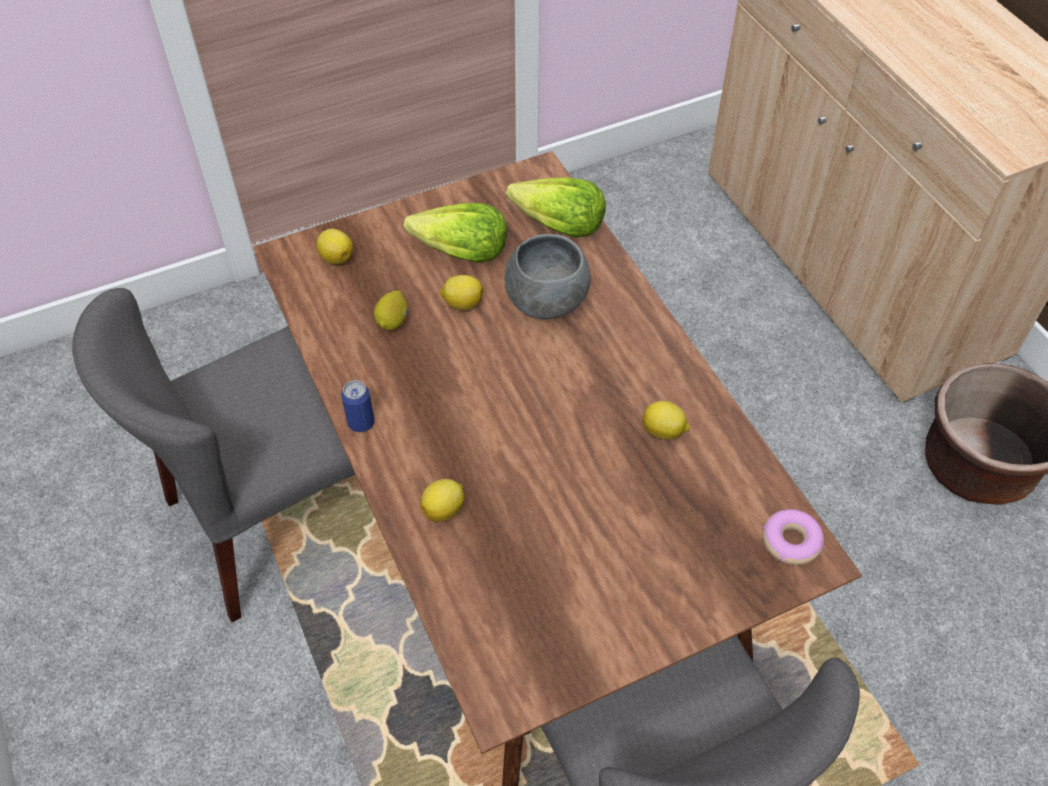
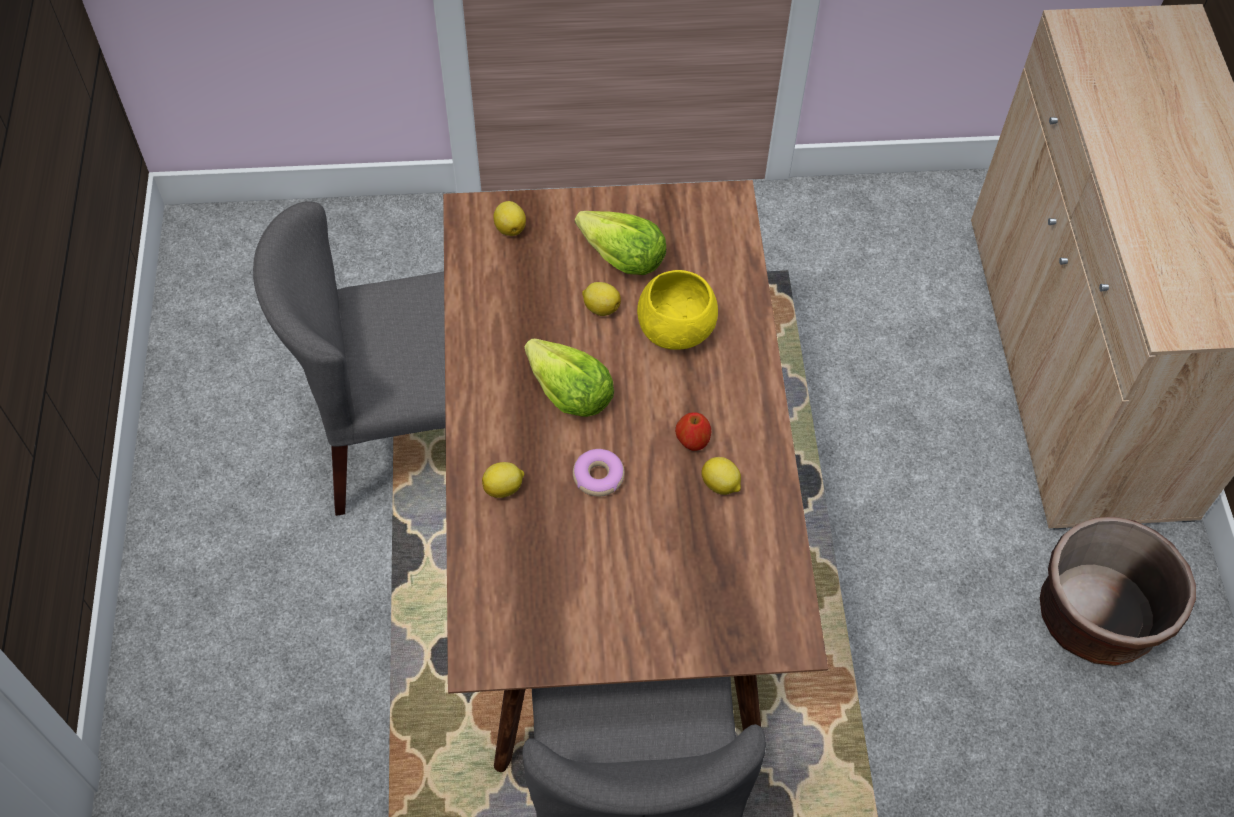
camera: 20 degrees right, 5 degrees up
(361, 423) = (468, 389): can -> none
(393, 321) = (533, 304): lemon -> none
(546, 301) = (675, 330): grey bowl -> yellow bowl
(558, 226) = (721, 259): lettuce -> lettuce (568, 393)
(615, 399) = (692, 441): none -> apple
(791, 541) = (781, 618): donut -> donut (598, 476)

